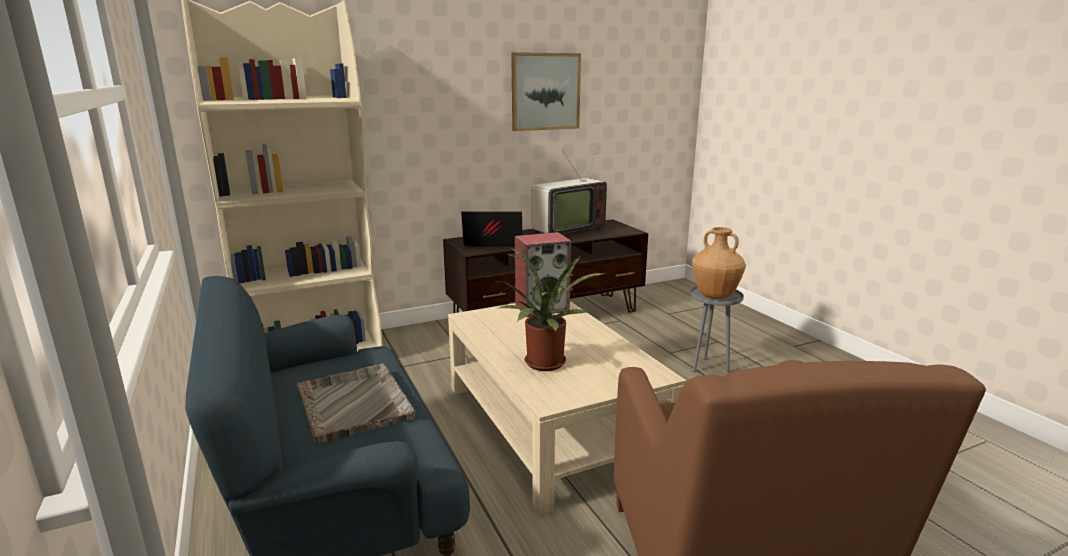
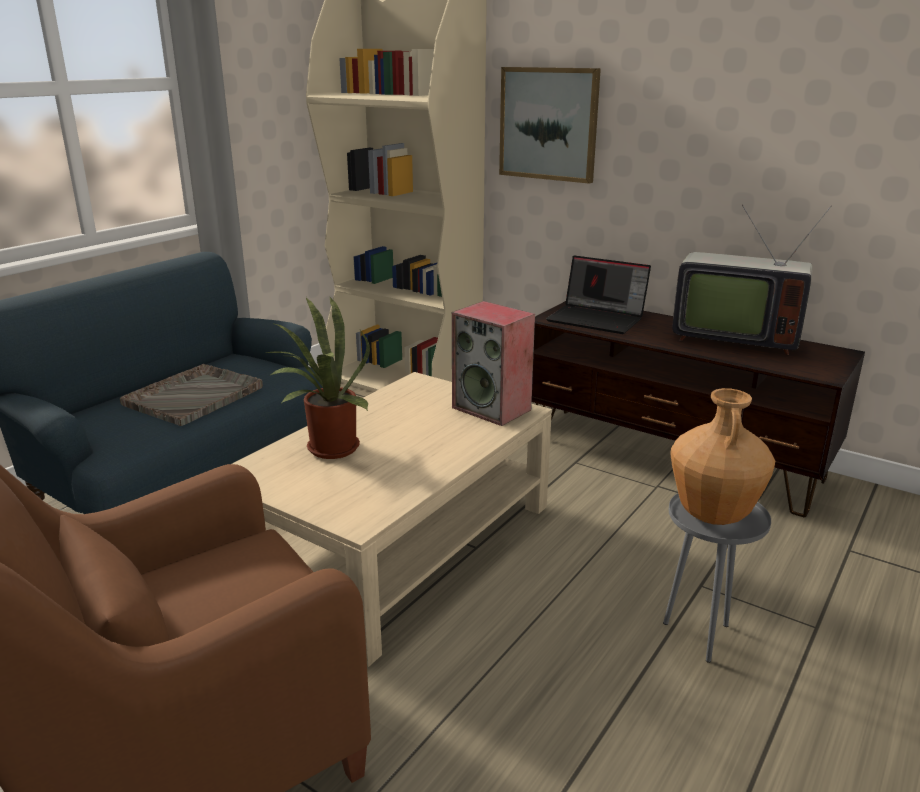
camera: 60 degrees right, 5 degrees up
(492, 243) = (597, 319): laptop -> laptop turned 150 degrees clockwise
(545, 91) = (764, 103): picture -> picture (549, 124)

